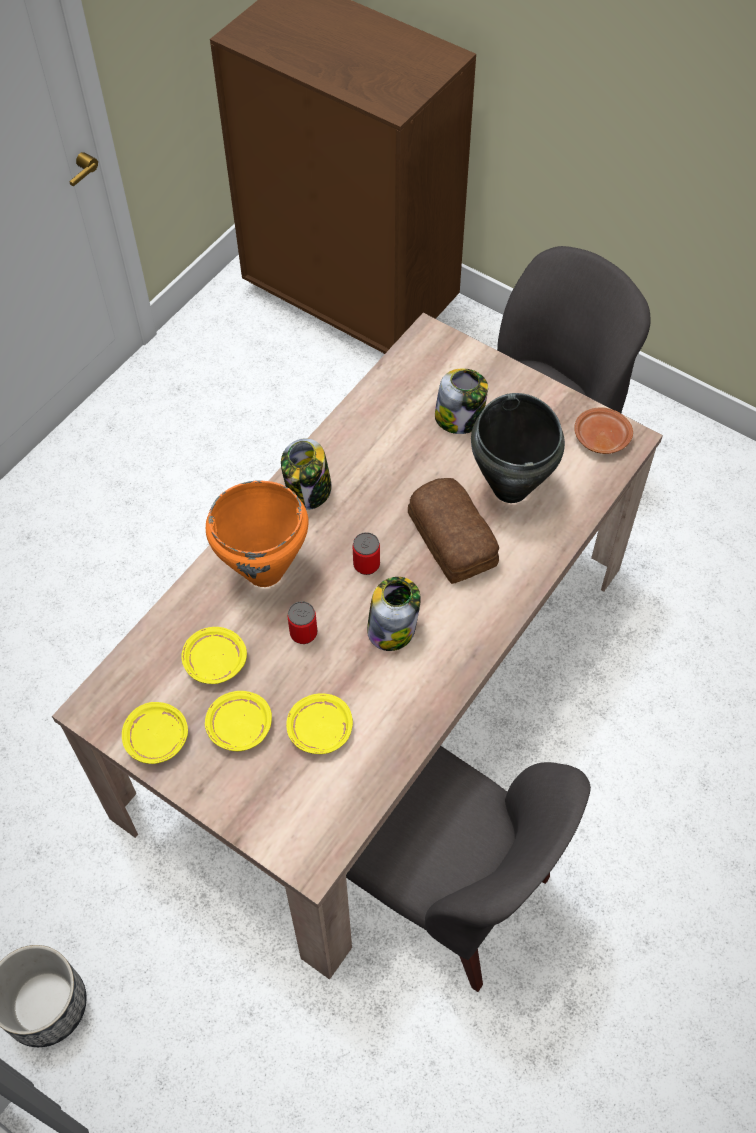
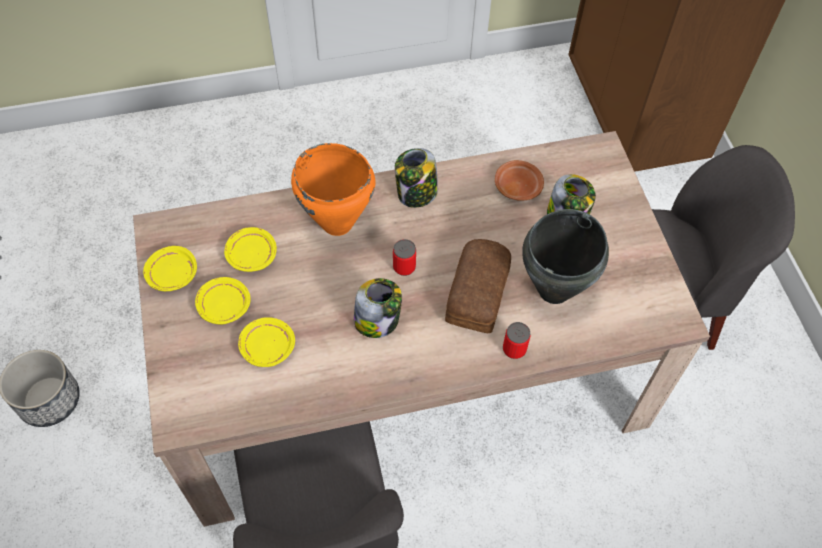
camera: 40 degrees right, 0 degrees up
(303, 633) = (320, 279): can -> can (514, 349)
(600, 437) = (658, 303): brown plate -> brown plate (517, 186)

